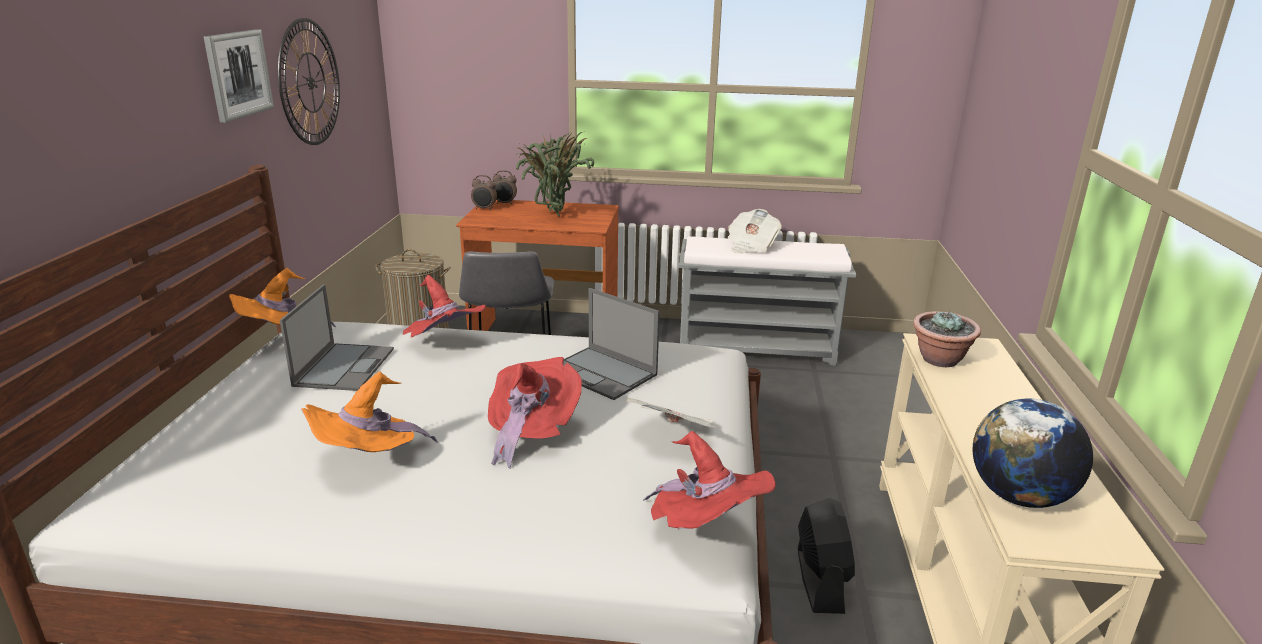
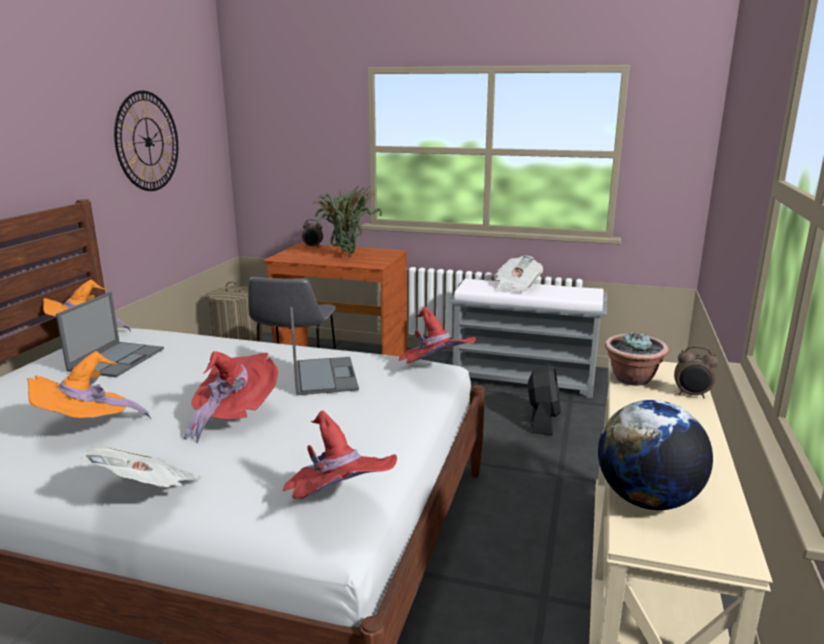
camera: 10 degrees right, 5 degrees down
(238, 74) = (73, 127): picture -> none
(444, 344) = (208, 348): red hat -> red hat (434, 372)
(484, 209) = (293, 250): alarm clock -> alarm clock (691, 395)
(603, 373) = (324, 375): laptop -> laptop turned 150 degrees counterclockwise
(675, 435) = (357, 428): newspaper -> newspaper (147, 490)
(820, 581) = (507, 583): black fan -> black fan (542, 420)

